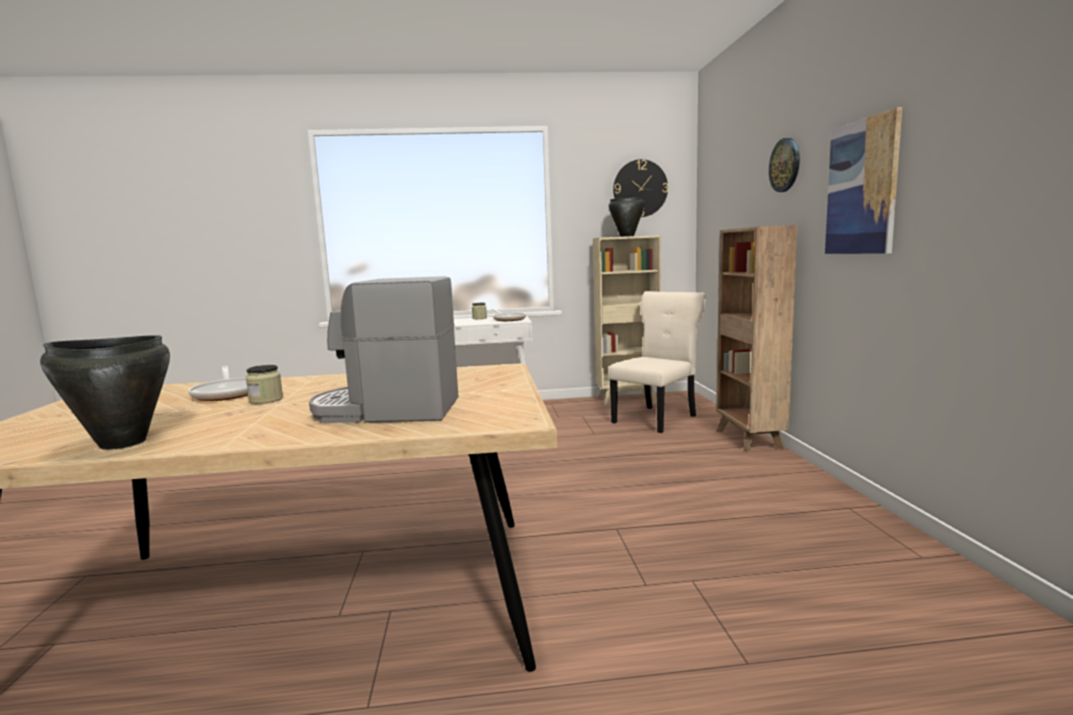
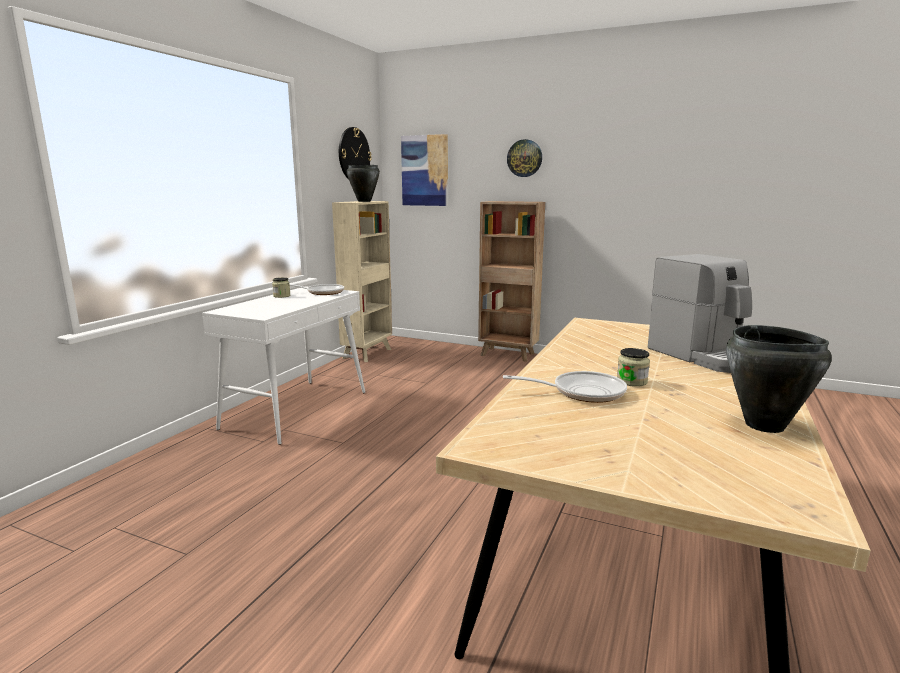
camera: 60 degrees left, 5 degrees up
(386, 410) = (706, 356): coffee machine -> coffee machine turned 60 degrees counterclockwise
(657, 419) = (429, 360): beige chair -> none
(862, 187) = (607, 183): picture -> picture (425, 170)

